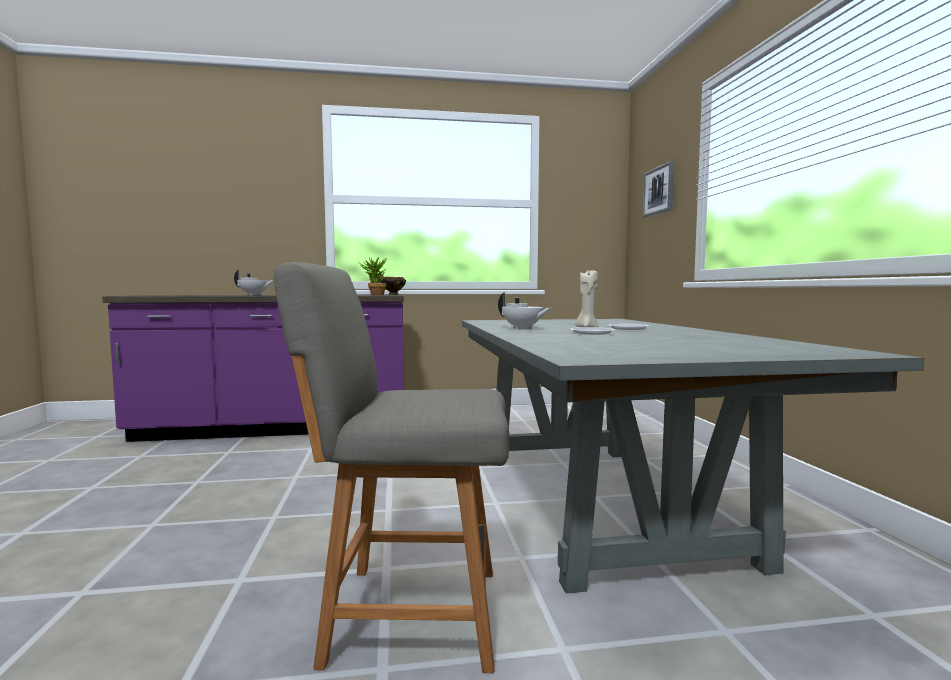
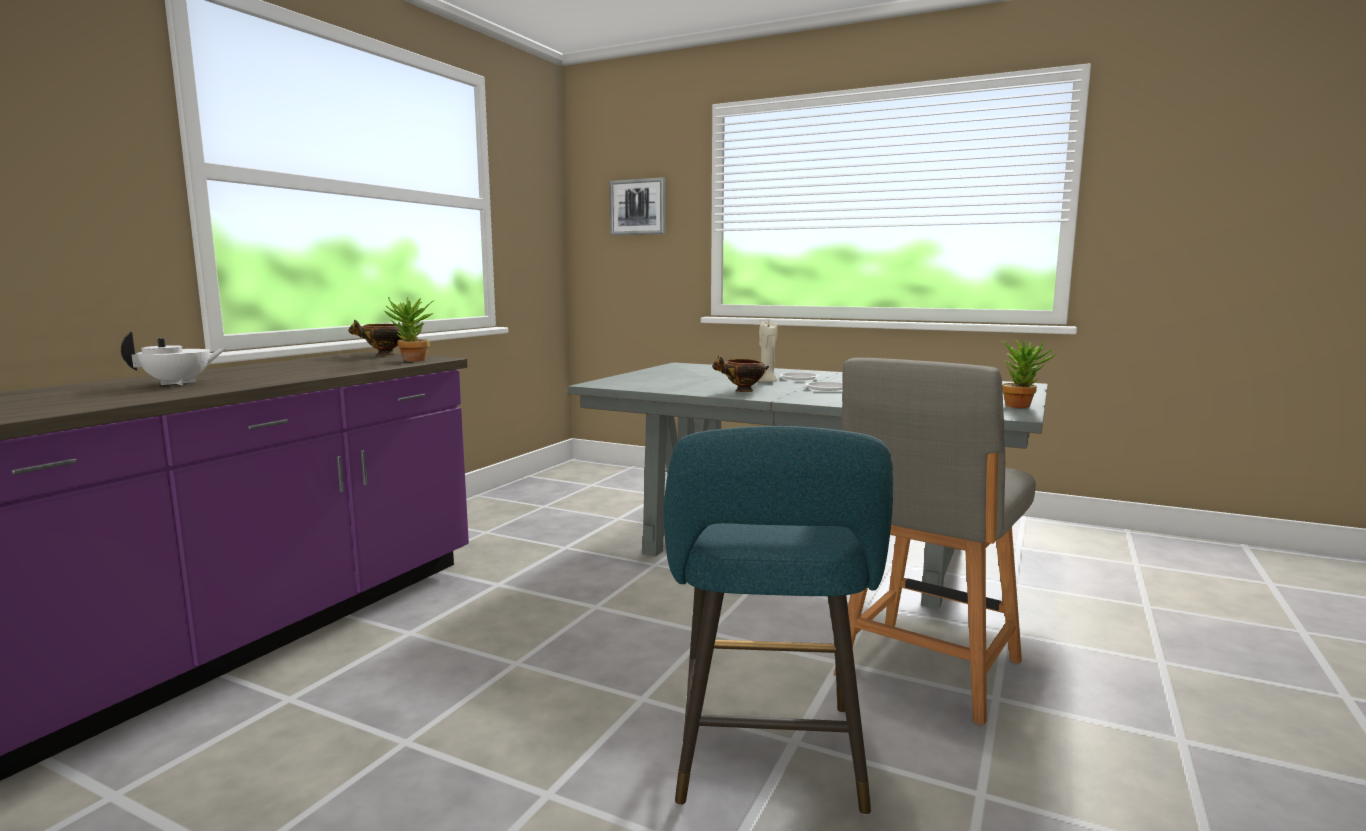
camera: 55 degrees left, 5 degrees up
(205, 577) = (768, 762): none -> turquoise stool
(522, 328) = (742, 391): white teapot -> bowl
(664, 358) = (1022, 406): none -> potted plant

